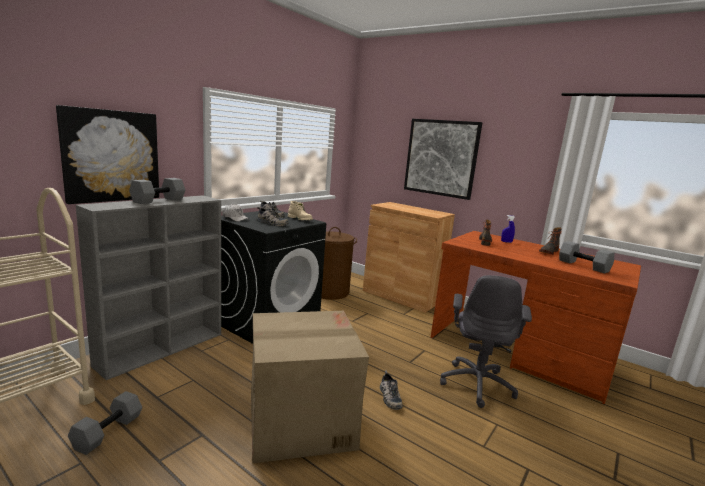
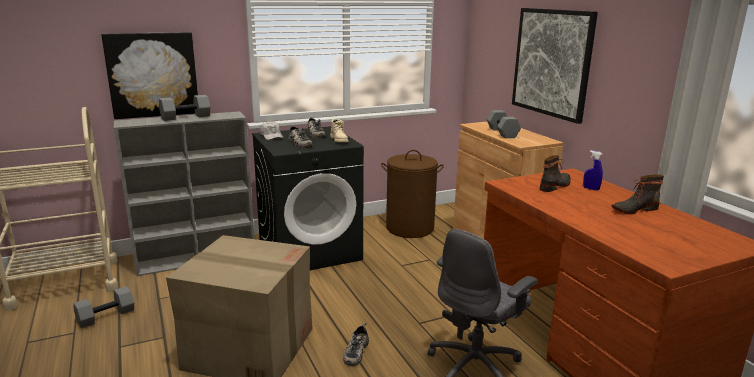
camera: 30 degrees right, 5 degrees up
(584, 266) = (649, 236): grey dumbbell -> grey dumbbell (503, 133)

